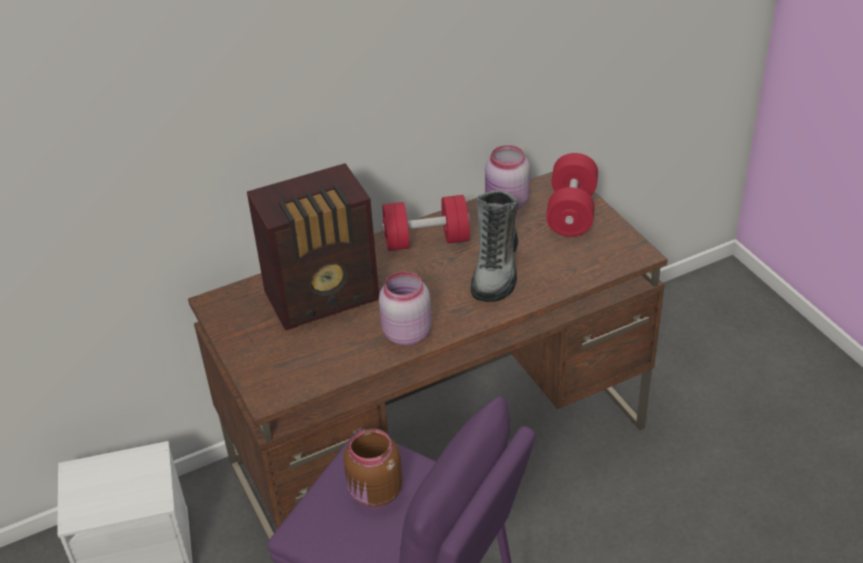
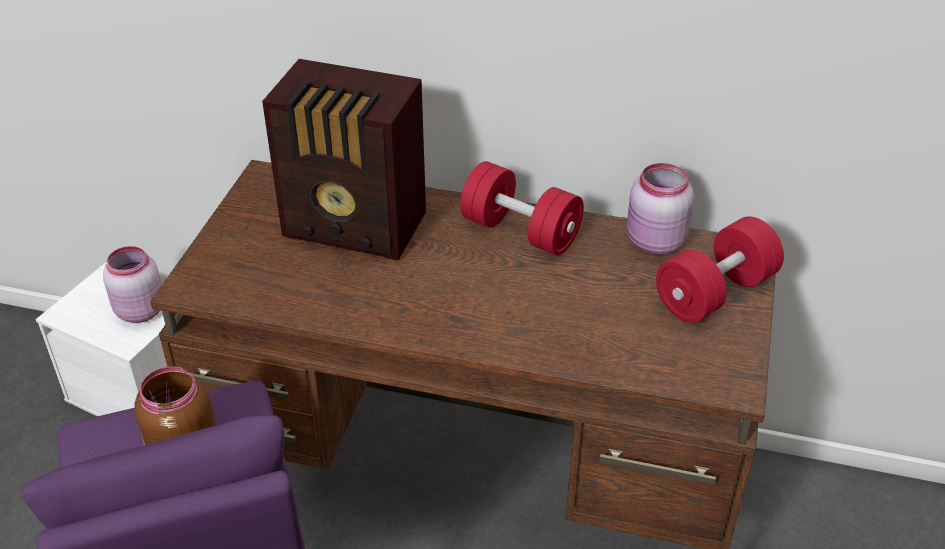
camera: 40 degrees right, 0 degrees up
(405, 334) = (377, 309): pink jar -> pink jar (139, 310)
(496, 270) = (549, 303): boot -> none

